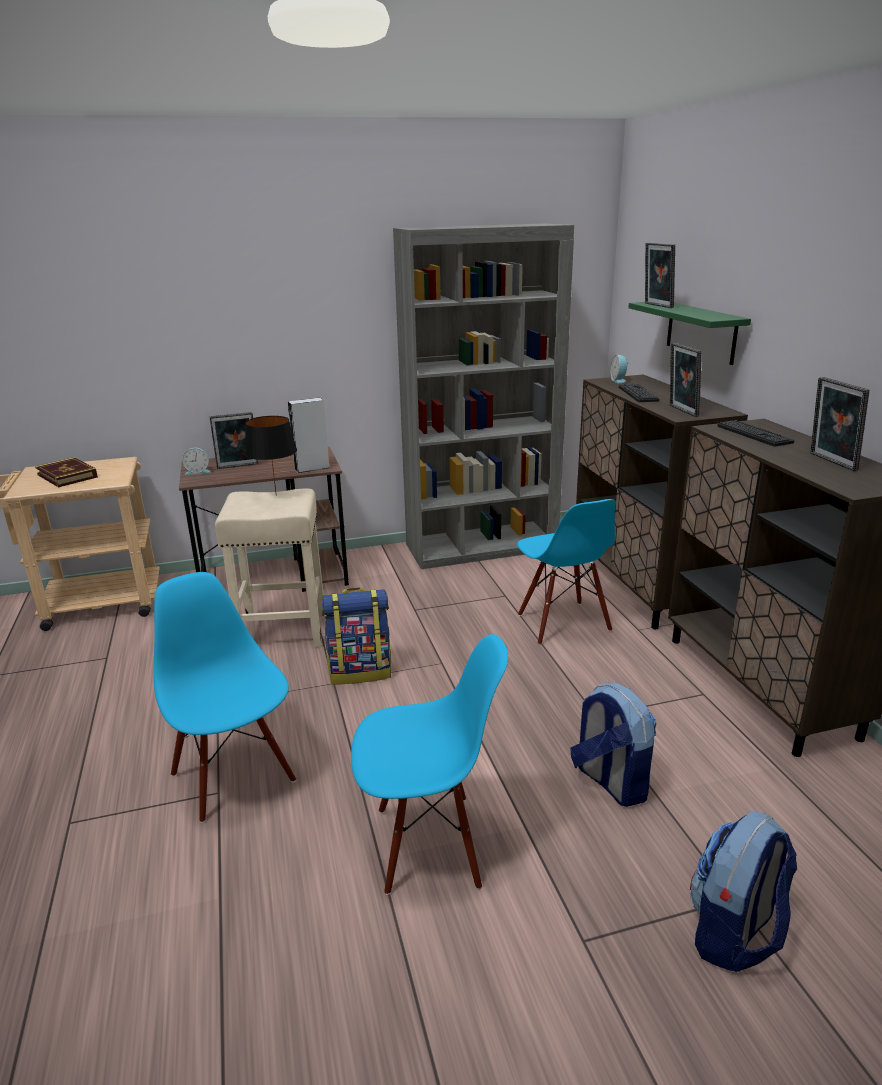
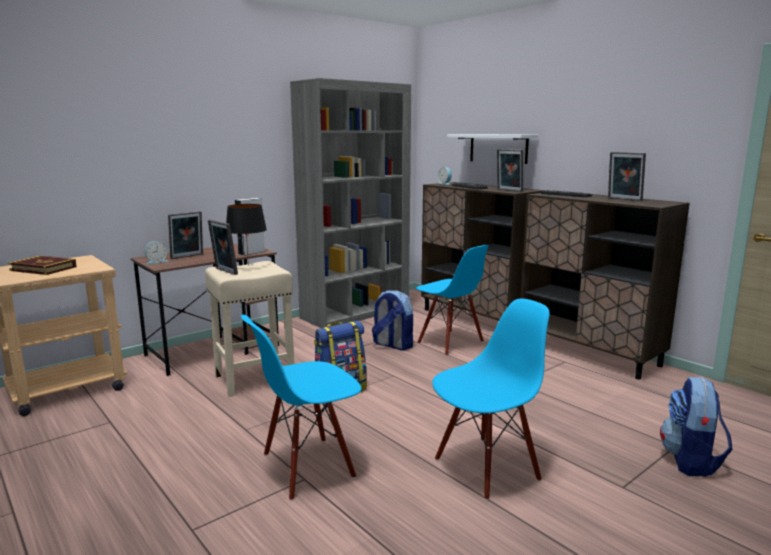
camera: 25 degrees left, 10 degrees down
(235, 776) = (307, 467): blue chair -> blue chair turned 60 degrees counterclockwise
(610, 781) = (558, 411): backpack -> backpack (392, 345)
(656, 305) = (468, 133): picture frame -> picture frame (224, 271)
(701, 332) = (498, 148): green shelf -> white shelf

